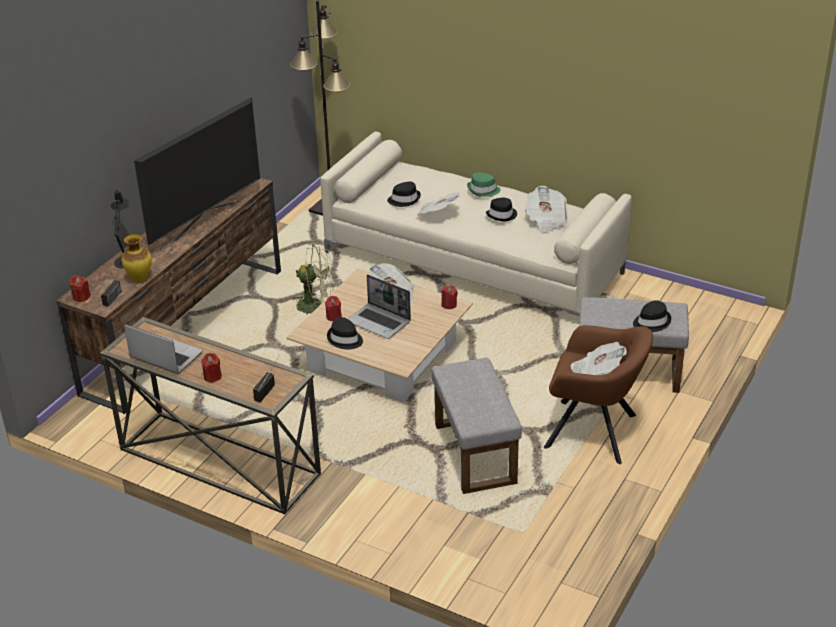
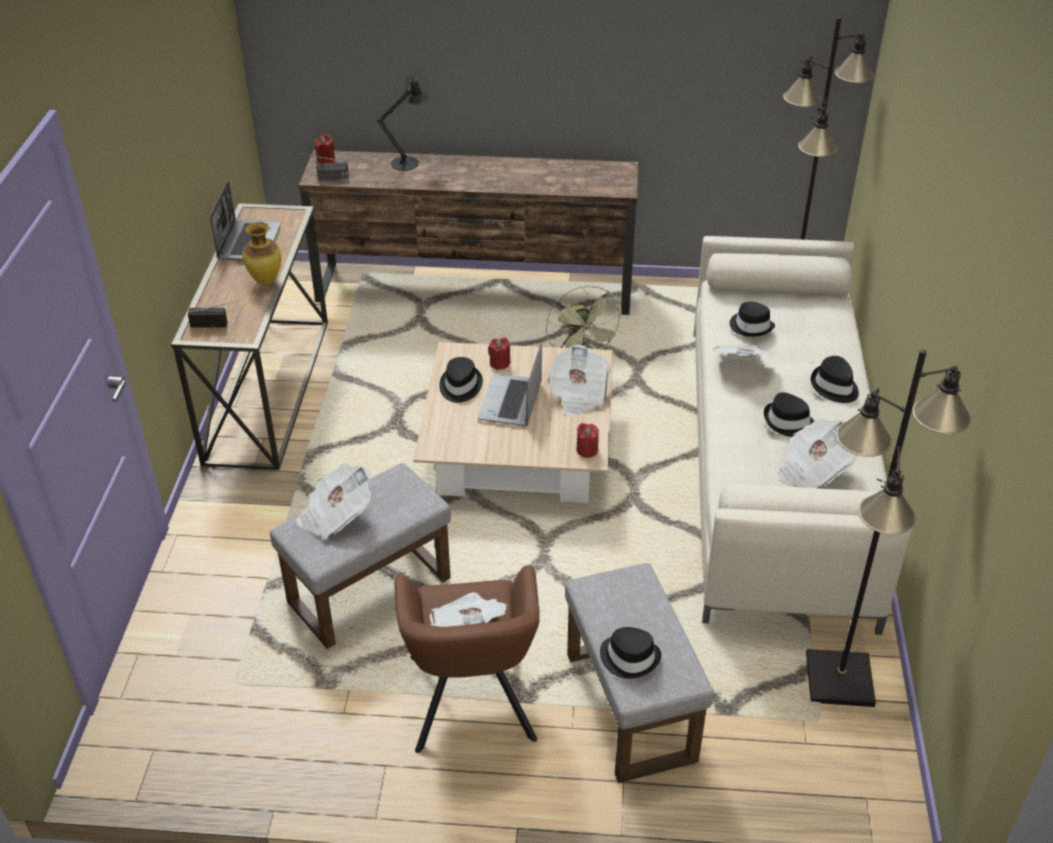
camera: 65 degrees right, 5 degrees up
(140, 278) = (378, 181): vase -> vase (266, 281)
(206, 220) = (518, 183): television -> none
(212, 376) = (226, 282): red candle -> none
(468, 404) = (335, 516): none -> newspaper
(483, 190) = (834, 387): green hat -> black hat
(647, 297) = (840, 680): none -> black floor lamp

